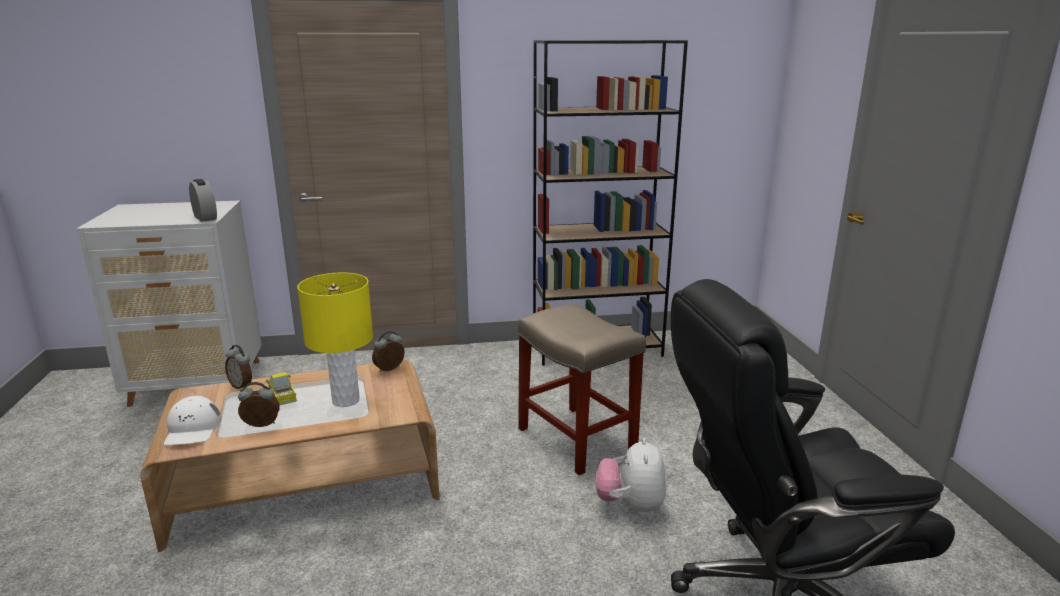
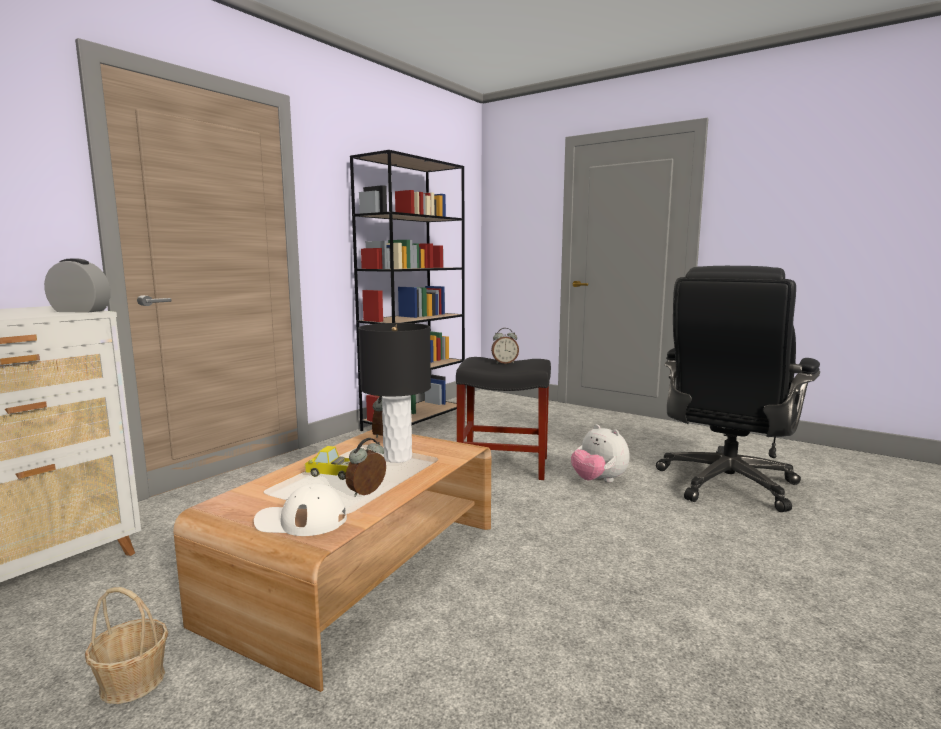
camera: 45 degrees left, 10 degrees down
(124, 486) = (132, 681): none -> basket
(192, 429) = (301, 520): white cap -> white cap turned 150 degrees clockwise
(242, 386) = (265, 483): alarm clock -> alarm clock (504, 363)
(346, 400) = (397, 457): yellow table lamp -> black table lamp
(578, 439) = (505, 465): beige stool -> black stool

